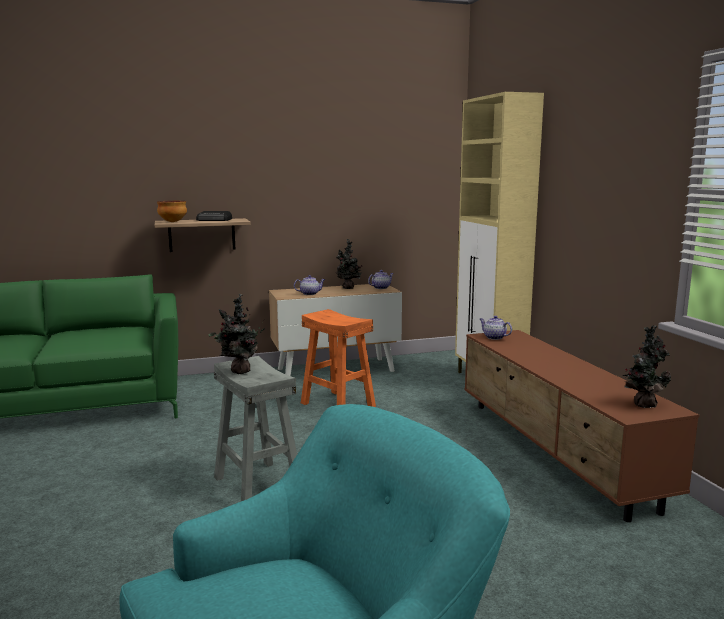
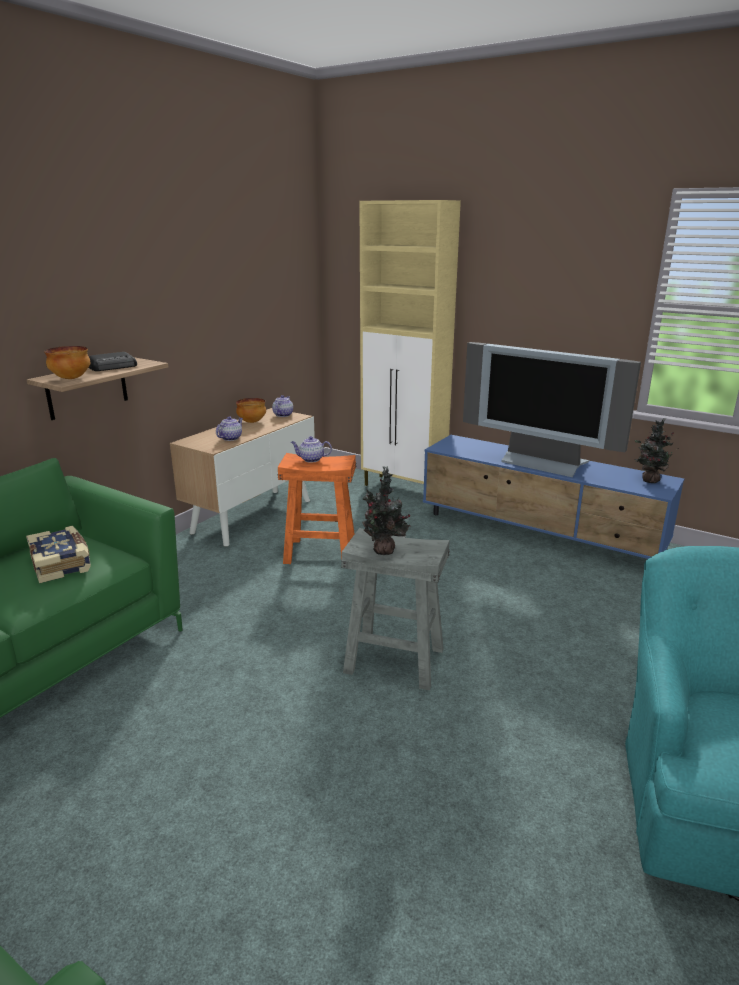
camera: 40 degrees left, 10 degrees up
(104, 338) = (62, 564): none -> book
(348, 288) = (252, 422): potted plant -> bowl
(494, 337) = (451, 447): teapot -> teapot (311, 459)
(554, 366) = (543, 464): none -> television
(554, 452) = (540, 535): brown tv stand -> blue tv stand

